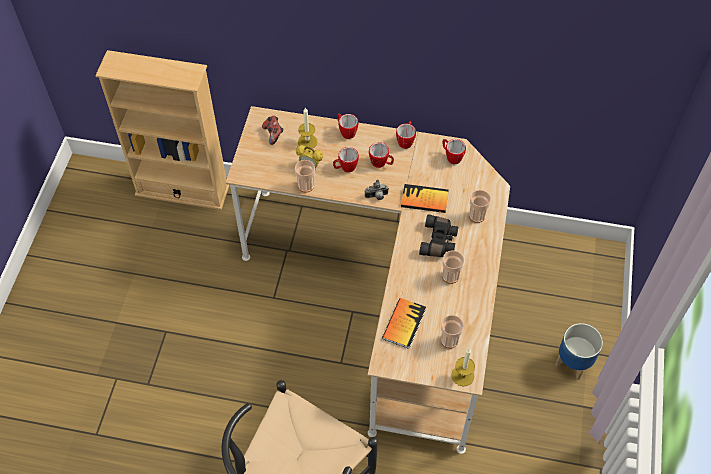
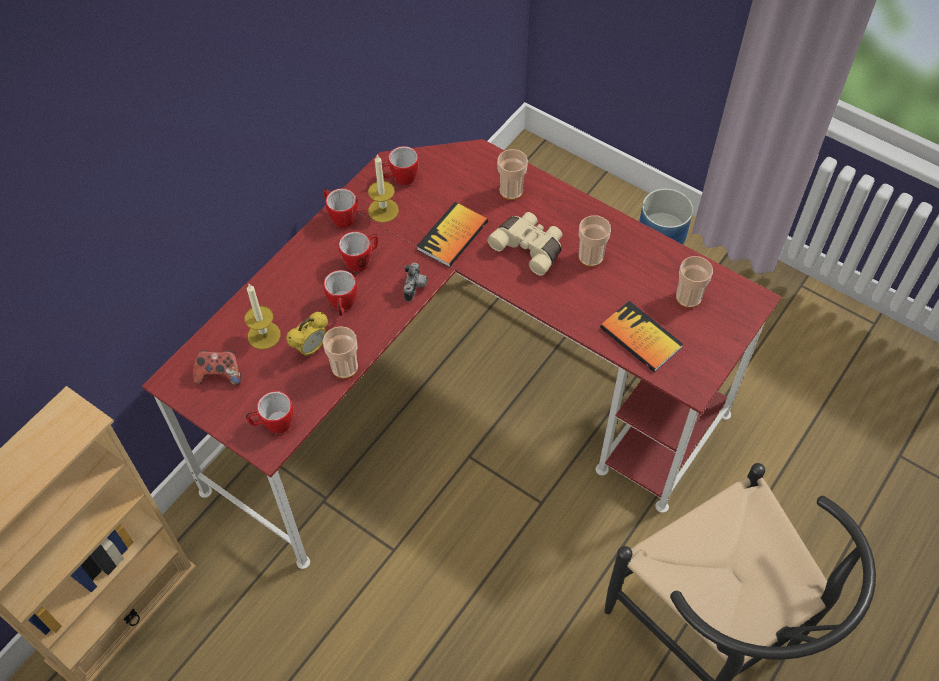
camera: 65 degrees left, 0 degrees up
(346, 131) = (277, 280): mug -> mug (273, 424)
(388, 291) = (460, 399): beige desk -> red desk
(439, 241) = (529, 247): black binoculars -> beige binoculars
(462, 375) = (746, 304): candle -> candle (383, 210)

